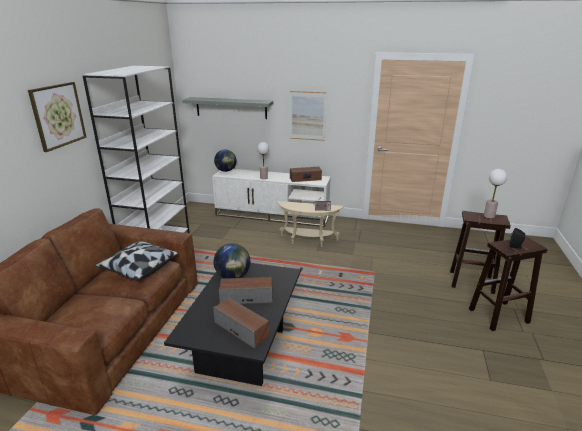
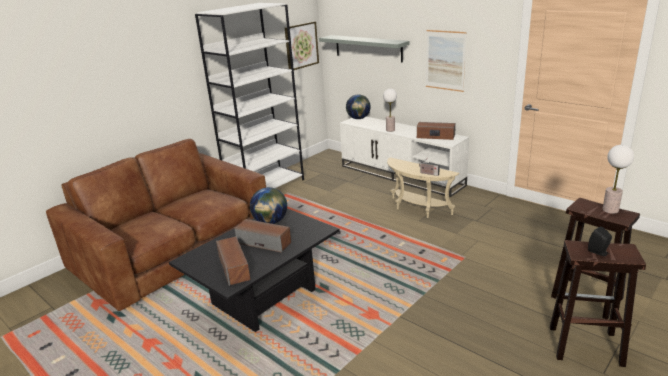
camera: 30 degrees right, 0 degrees up
(58, 115) = (166, 50): picture -> picture (301, 45)
(138, 269) = (206, 200): pillow -> none

